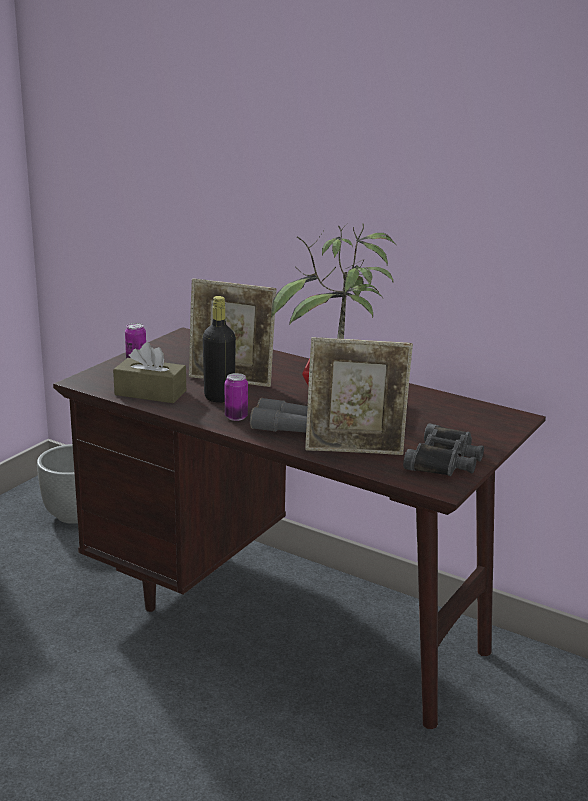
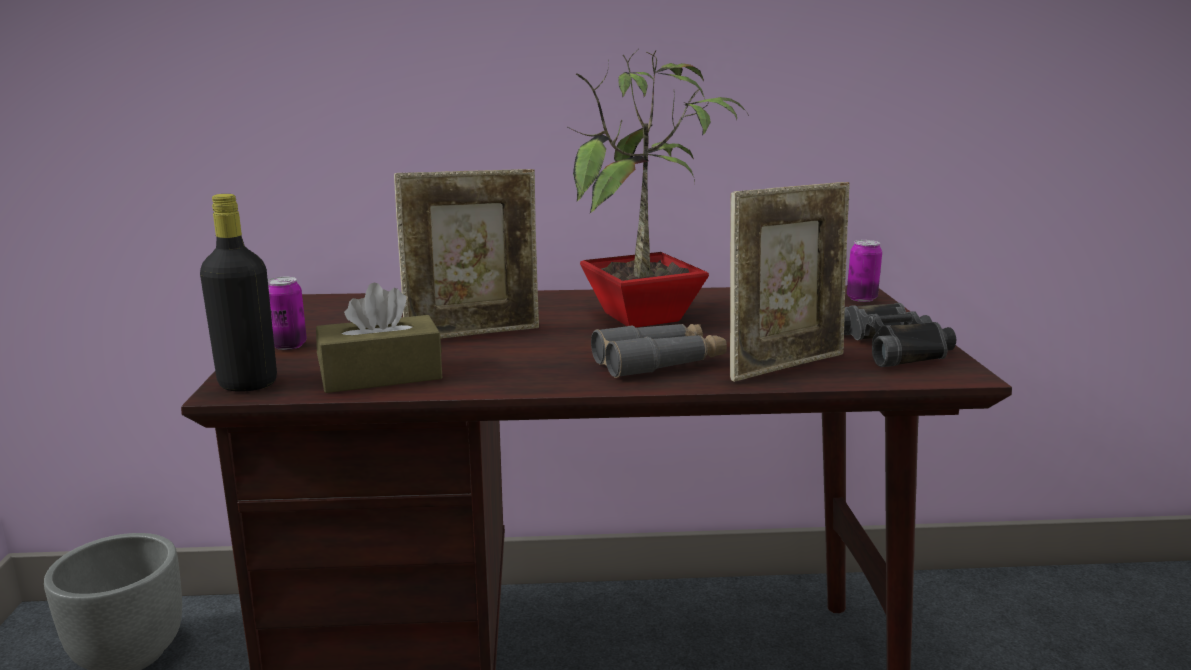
camera: 35 degrees left, 5 degrees down
(219, 397) = (495, 355): black bottle -> black bottle (248, 384)
(236, 417) = (564, 371): can -> can (861, 298)

